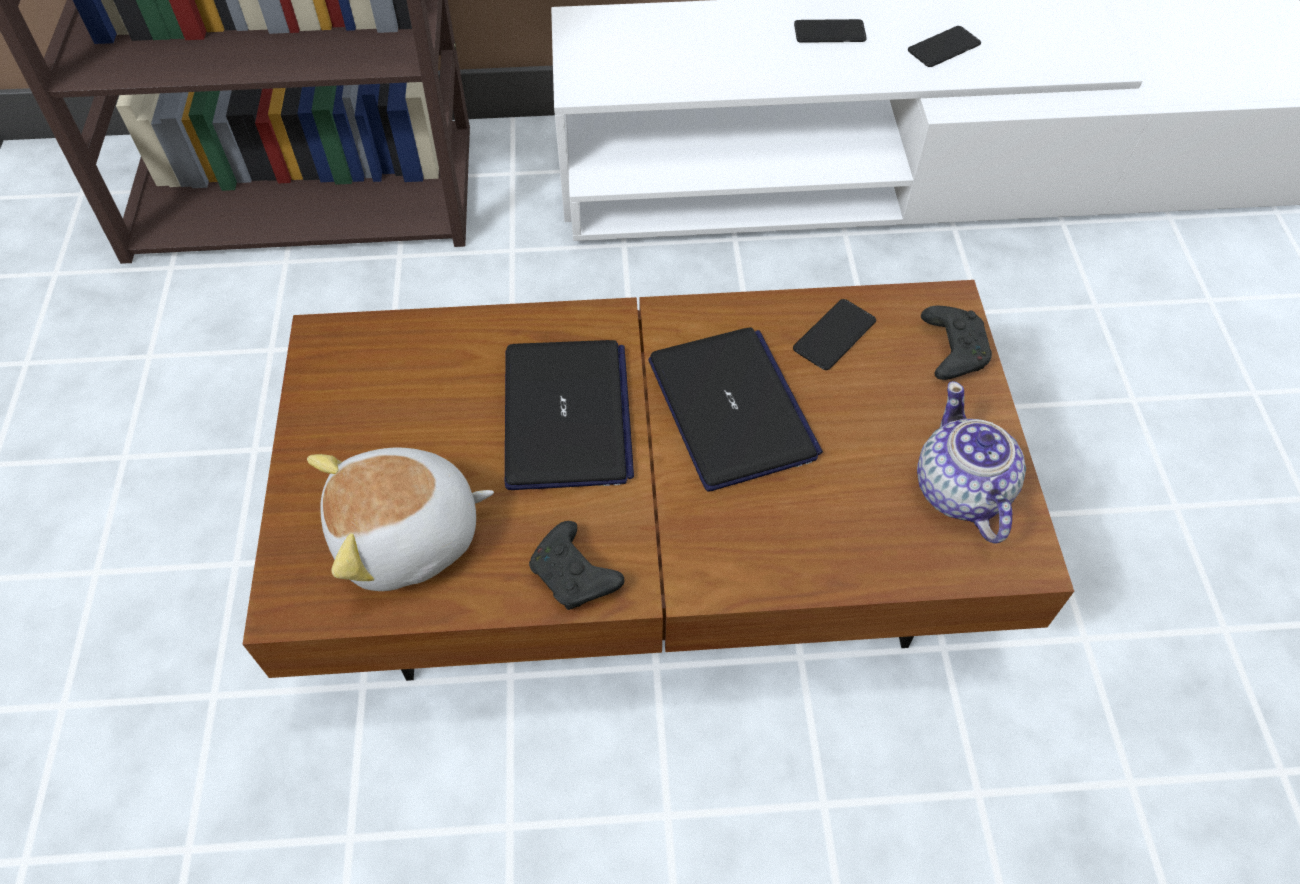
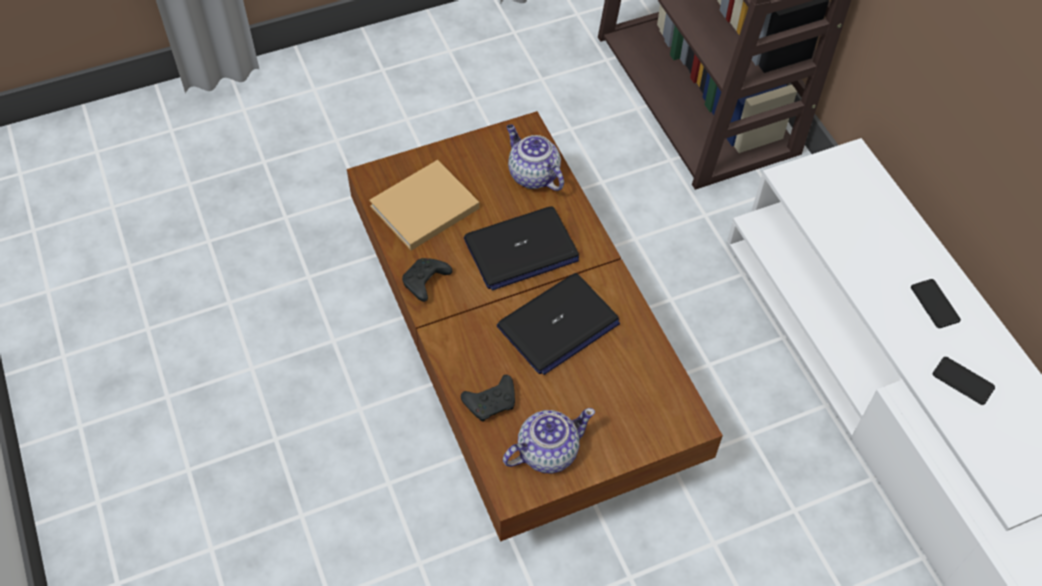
camera: 70 degrees right, 0 degrees up
(408, 537) = (422, 209): plush toy -> beige book
(422, 358) = (532, 175): none -> teapot
(834, 335) = (636, 364): phone -> none
(951, 349) = (654, 431): black game controller -> black game controller (492, 402)

